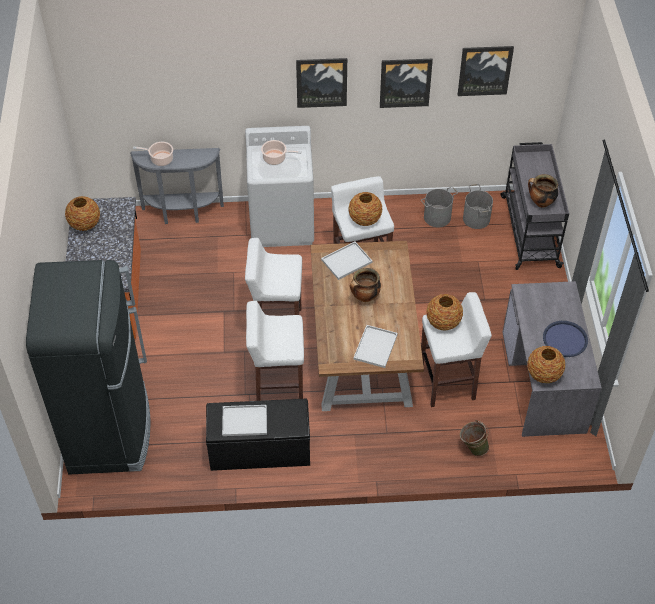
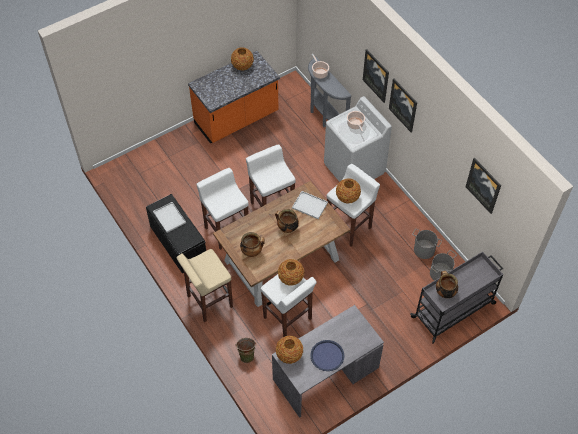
camera: 60 degrees right, 5 degrees up
(110, 431) = (148, 167): black fridge -> none
(372, 454) = (209, 301): none -> beige stool
(375, 346) = (252, 251): white tray -> cooking pot
(405, 82) = (442, 149): picture -> picture (376, 75)

